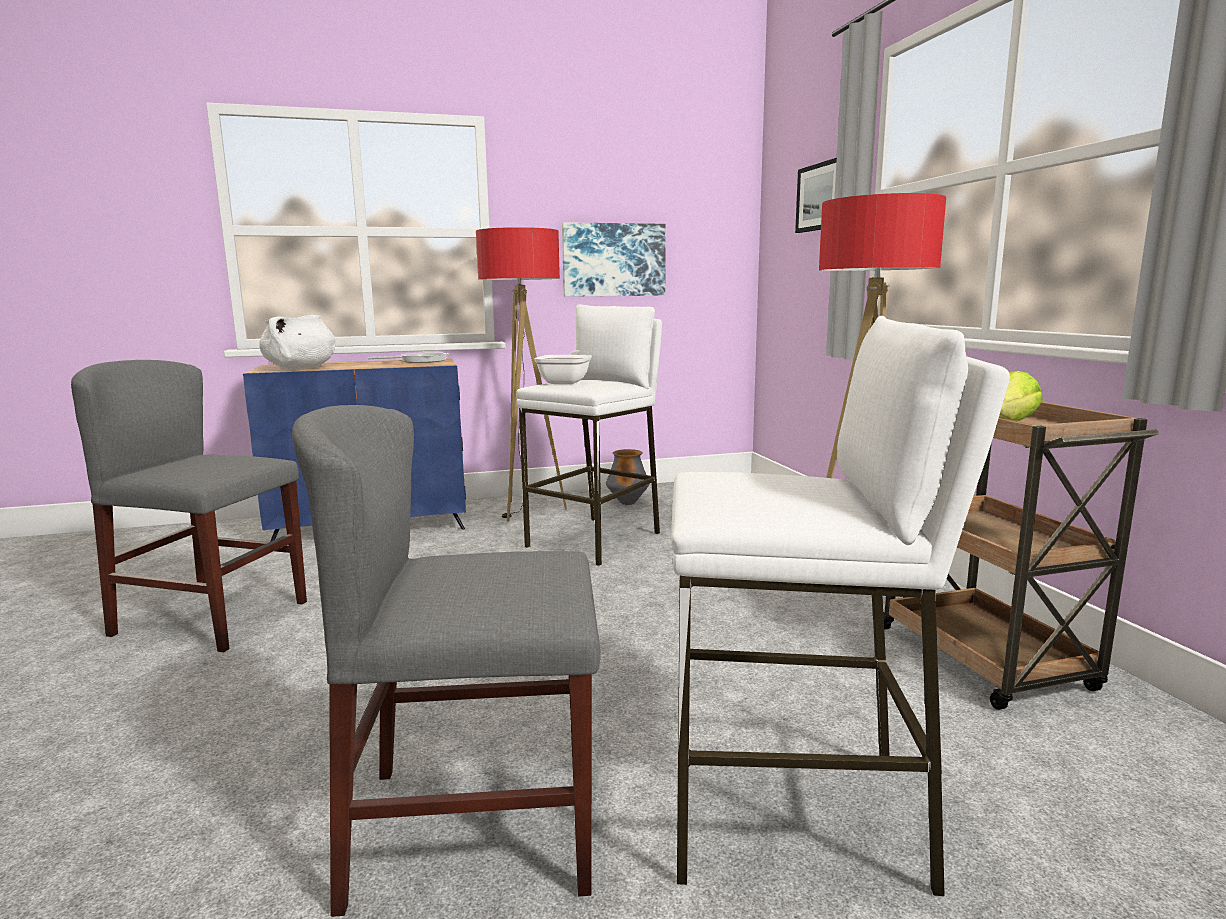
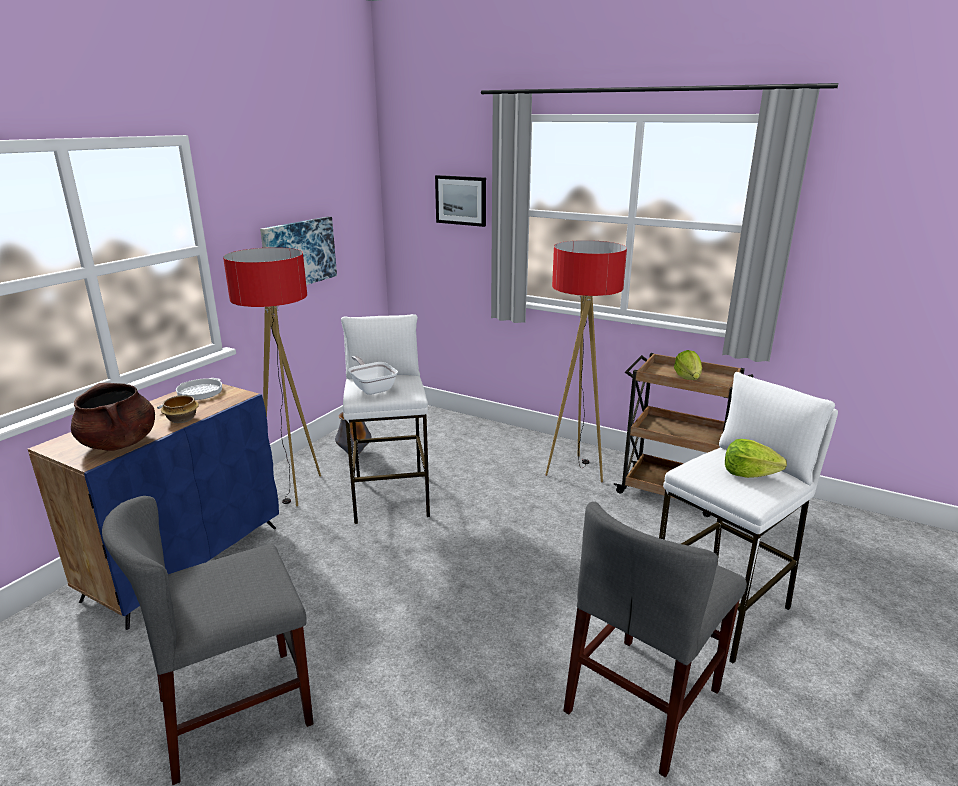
camera: 45 degrees left, 10 degrees up
(300, 368) = (119, 443): white cooking pot -> brown cooking pot
(368, 366) = (183, 419): none -> bowl
(787, 493) = (748, 474): none -> lettuce

